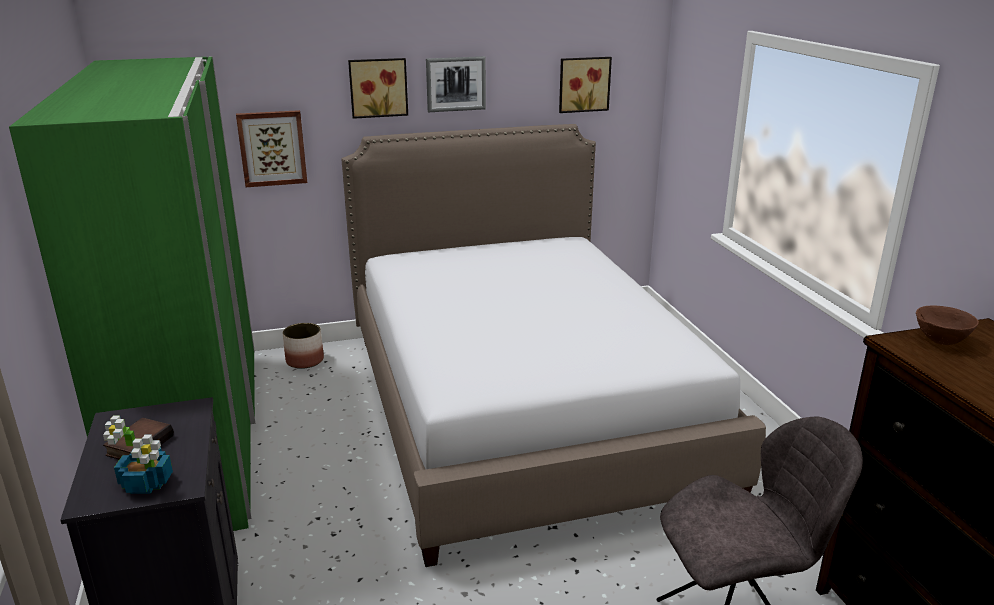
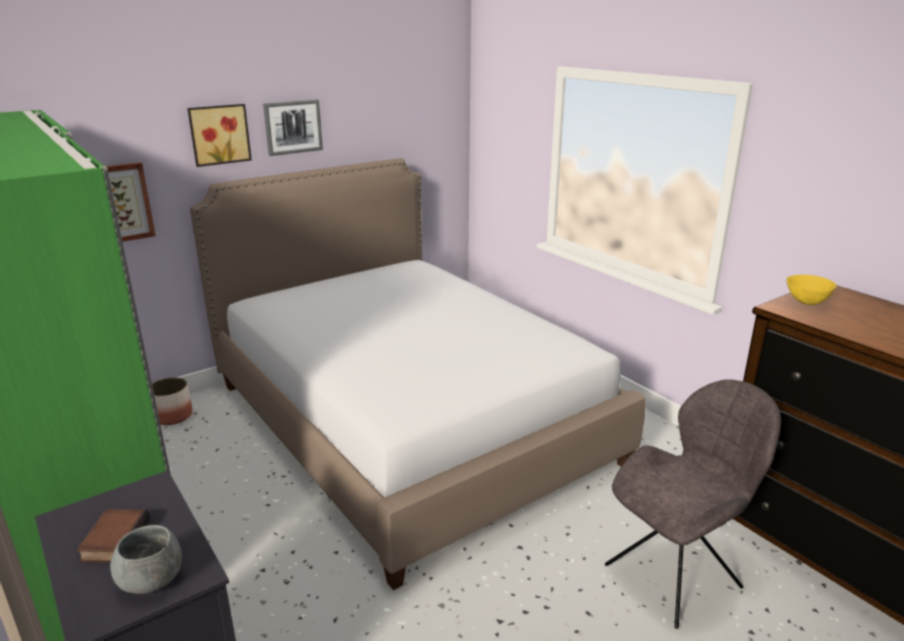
camera: 20 degrees left, 0 degrees up
(147, 483) = (152, 581): potted plant -> grey bowl
(583, 84) = (404, 122): picture -> none
(940, 341) = (806, 302): brown bowl -> yellow bowl

